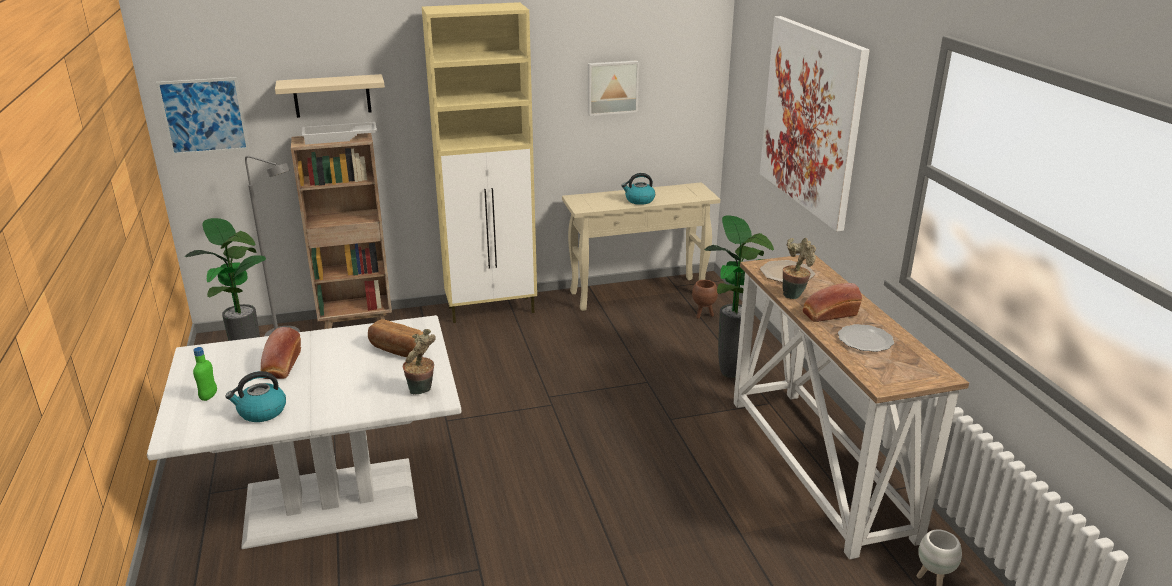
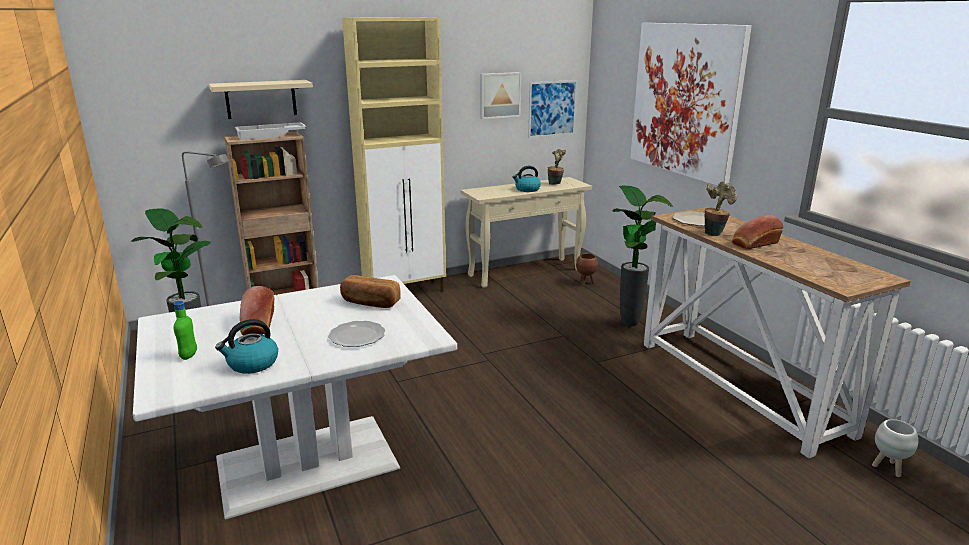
camera: 10 degrees left, 5 degrees down
(204, 116) = (139, 117): picture -> picture (552, 108)
(422, 391) = (412, 333): potted plant -> potted plant (555, 184)
(864, 340) = (799, 258): plate -> plate (356, 336)

